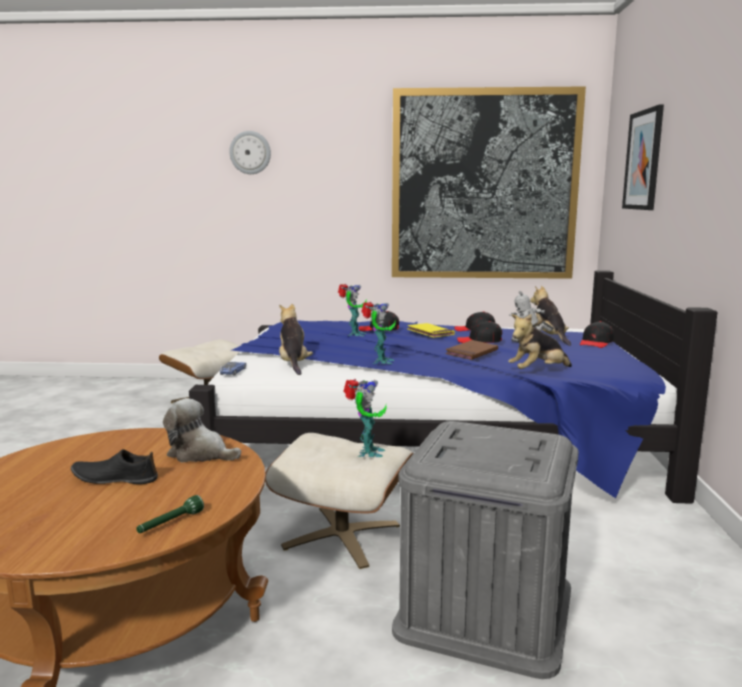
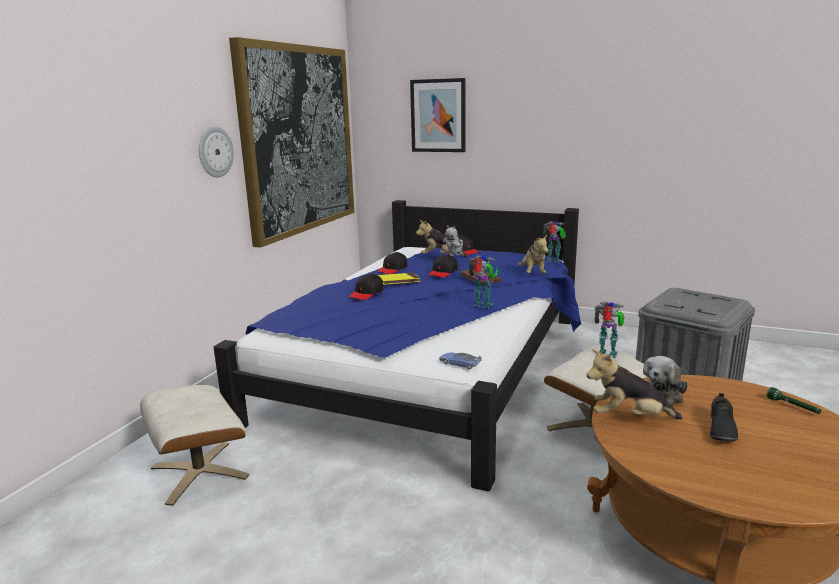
camera: 70 degrees left, 5 degrees up
(250, 152) = (97, 116): wall clock -> wall clock (215, 152)
(293, 364) = (448, 338): plush toy -> plush toy (628, 417)
(354, 334) = (377, 303): toy robot -> toy robot (554, 261)

